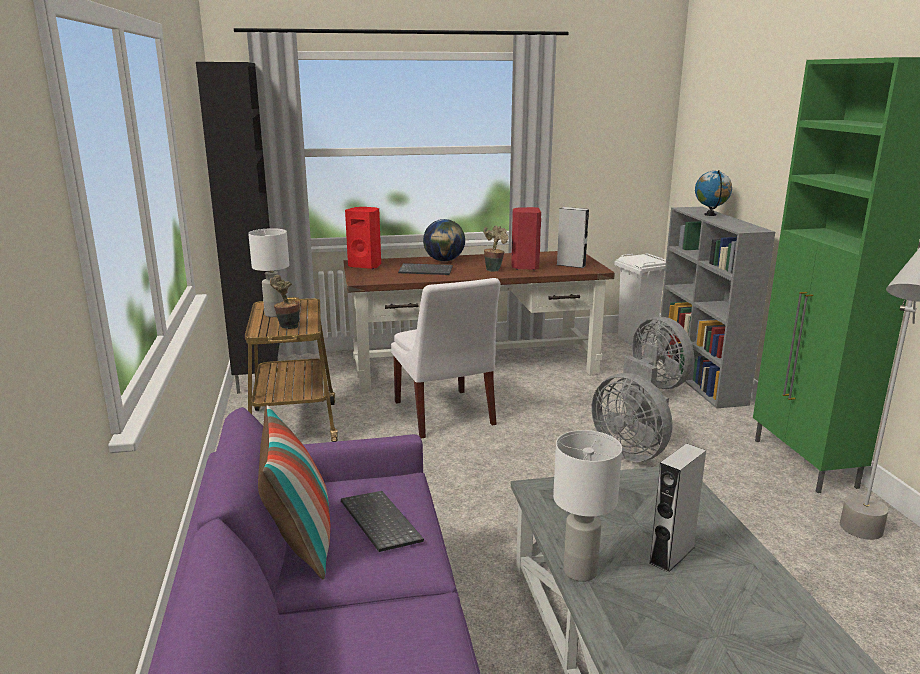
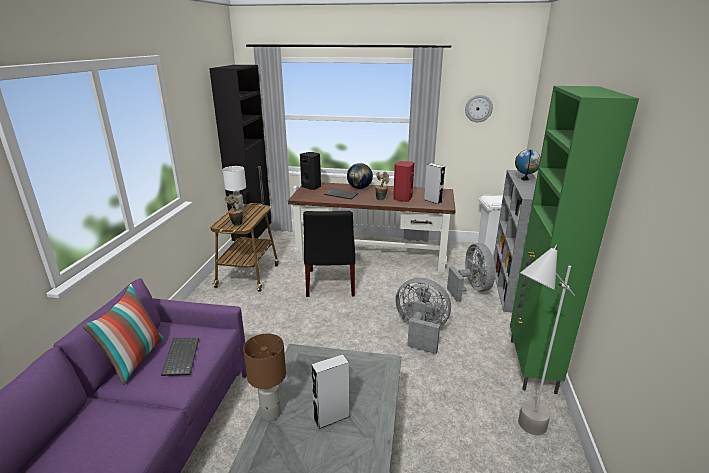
camera: 20 degrees right, 5 degrees up
(366, 266) = (312, 187): red speaker -> black speaker
(444, 415) = (330, 284): white chair -> black chair
(579, 571) = (271, 413): white table lamp -> brown table lamp
(605, 126) = (478, 108): none -> wall clock
(631, 452) = (420, 332): grey fan -> grey fan turned 135 degrees clockwise

